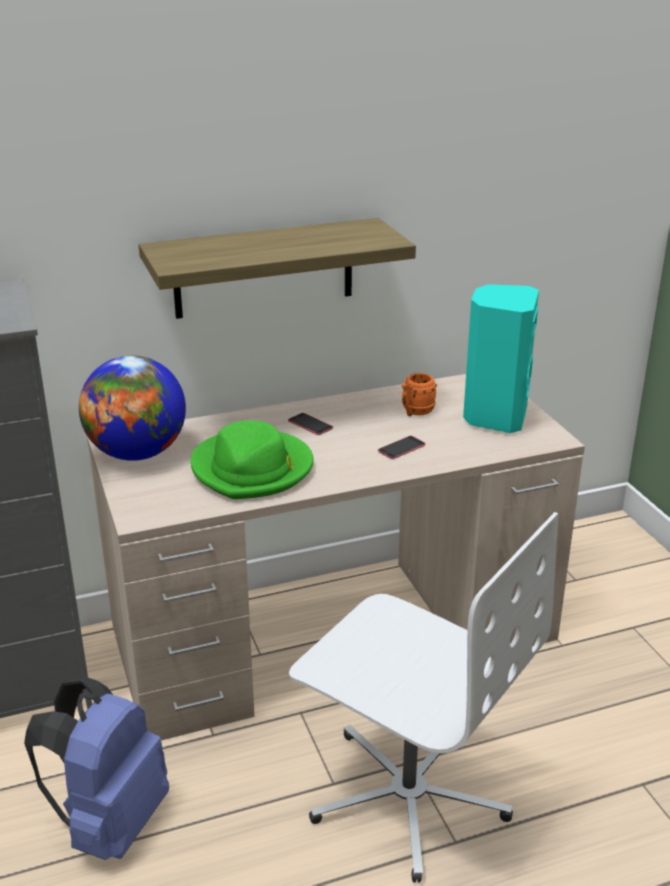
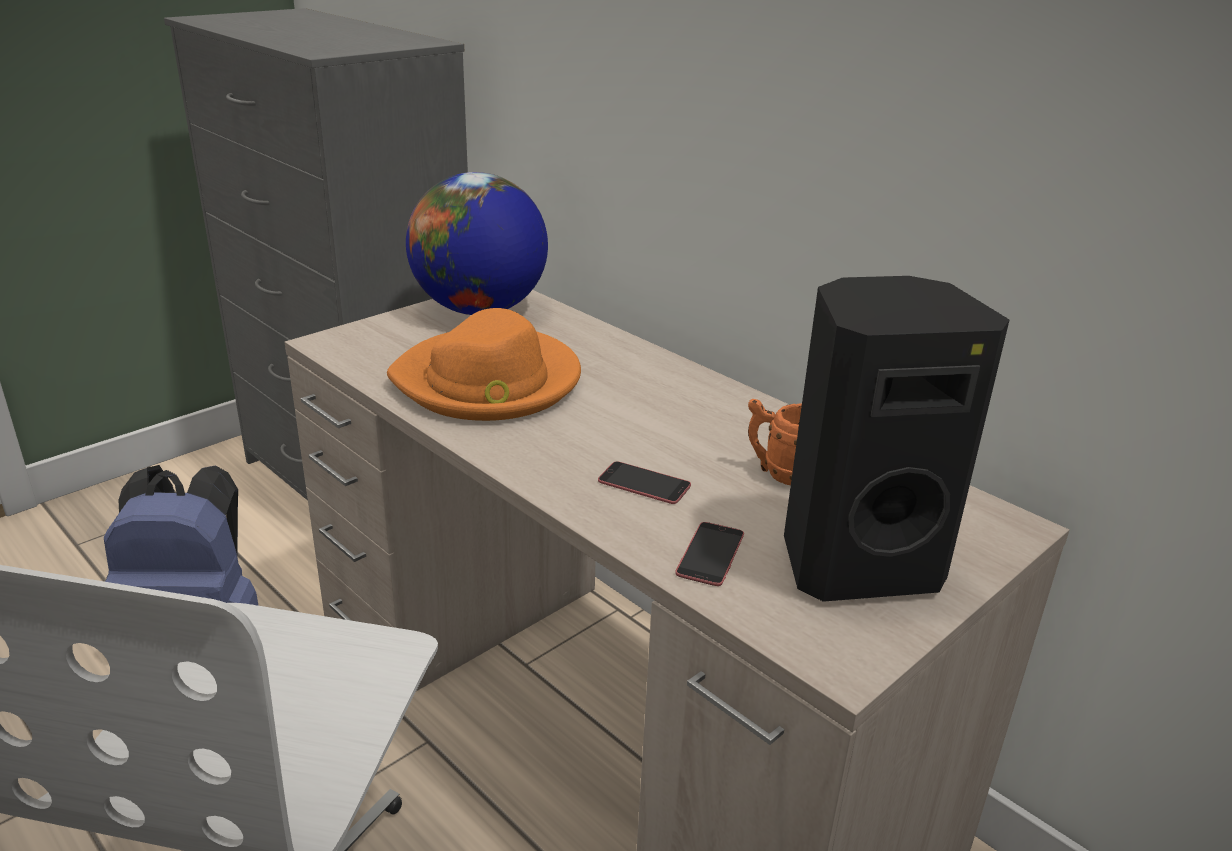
camera: 65 degrees right, 0 degrees up
(253, 469) = (488, 382): green hat -> orange hat
(264, 268) = (713, 132): shelf -> none
(310, 424) = (652, 395): phone -> phone (710, 554)
(494, 417) = (856, 562): turquoise speaker -> black speaker

